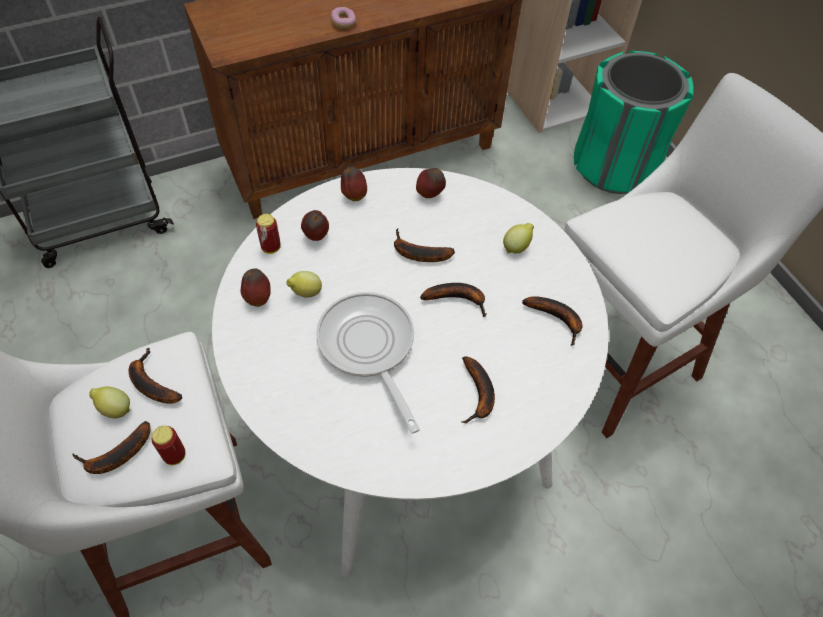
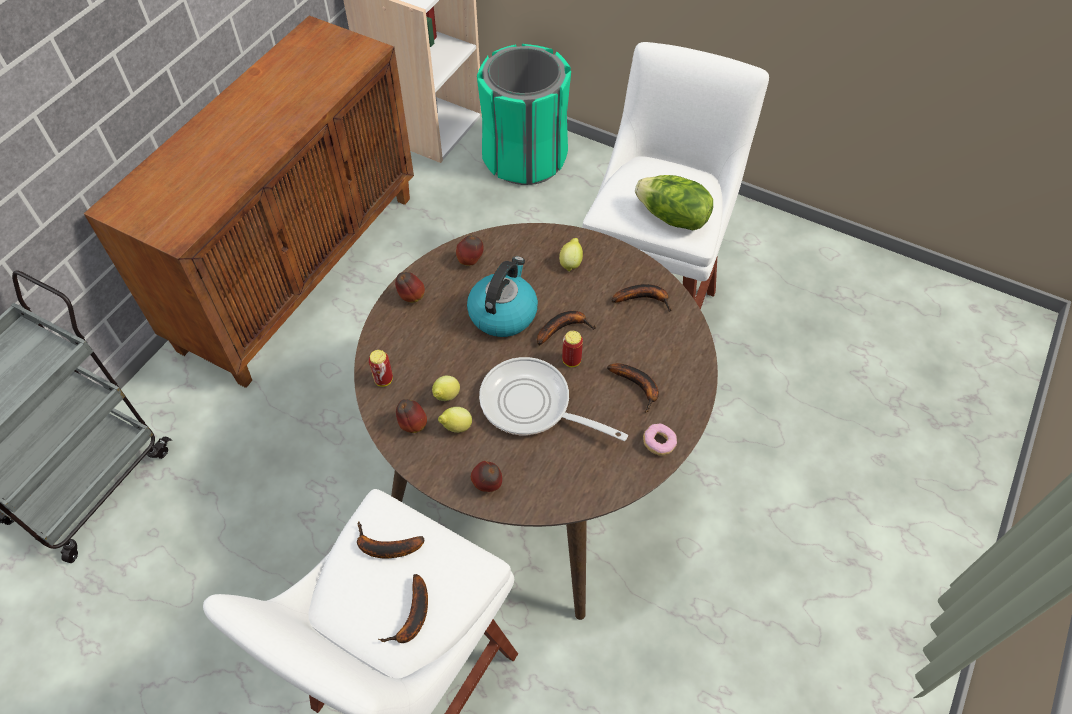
camera: 35 degrees left, 0 degrees up
(115, 409) = (375, 586): lemon -> lemon (456, 427)
(174, 455) = (457, 583): can -> can (571, 360)
(316, 237) = (412, 349): apple -> apple (488, 485)
(343, 23) = (262, 153): donut -> donut (659, 443)
(405, 432) = (535, 478): white dining table -> brown dining table
(417, 253) = (503, 313): banana -> kettle
(656, 264) = (672, 218): none -> lettuce

